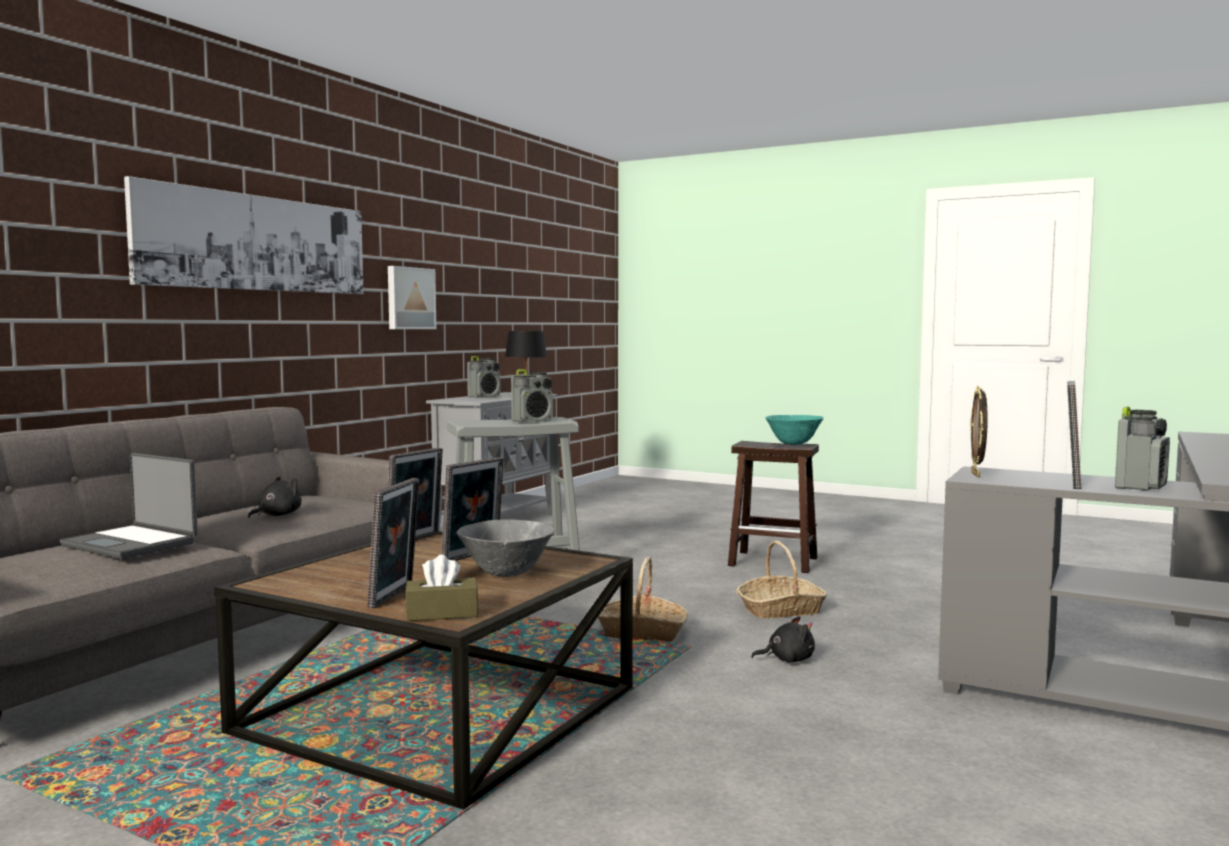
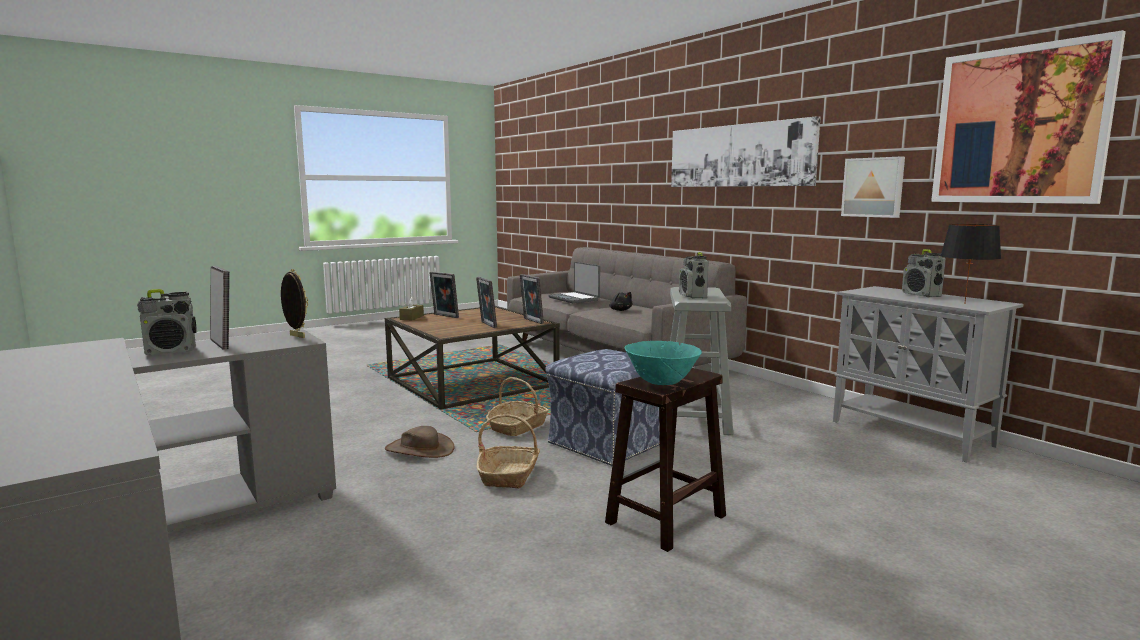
camera: 115 degrees right, 5 degrees up
(132, 544) = (574, 299): laptop -> laptop turned 90 degrees counterclockwise
(488, 254) = (1019, 126): none -> picture
(507, 574) = (447, 326): grey bowl -> none
(643, 591) = (607, 443): none -> ottoman
(787, 660) = (420, 449): black plush toy -> brown hat
(1141, 486) = (171, 351): radio -> radio turned 90 degrees counterclockwise

